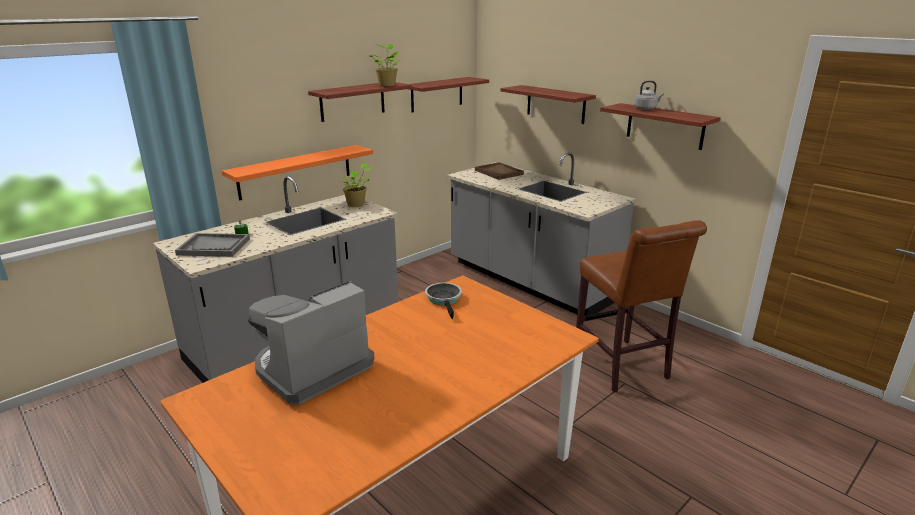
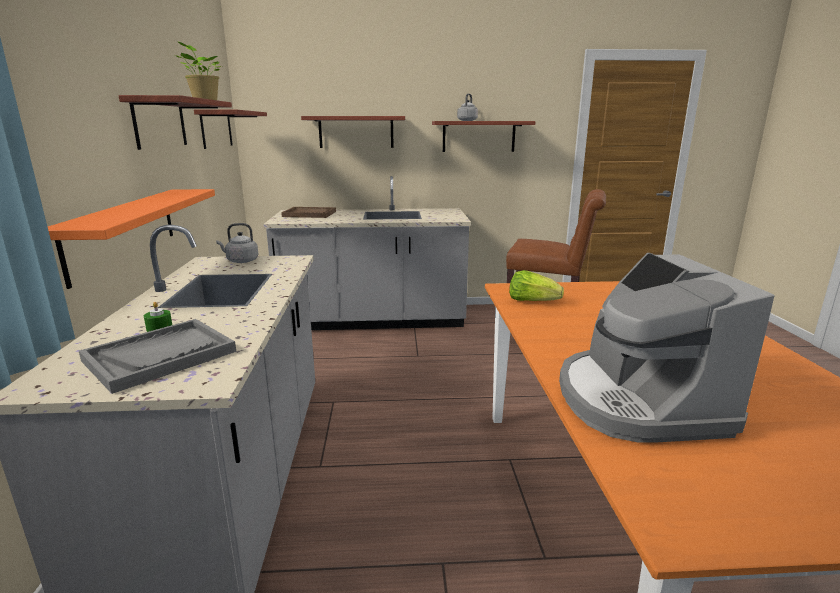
camera: 50 degrees left, 5 degrees down
(357, 204) = (241, 261): potted plant -> grey kettle
(444, 300) = (532, 301): frying pan -> lettuce

